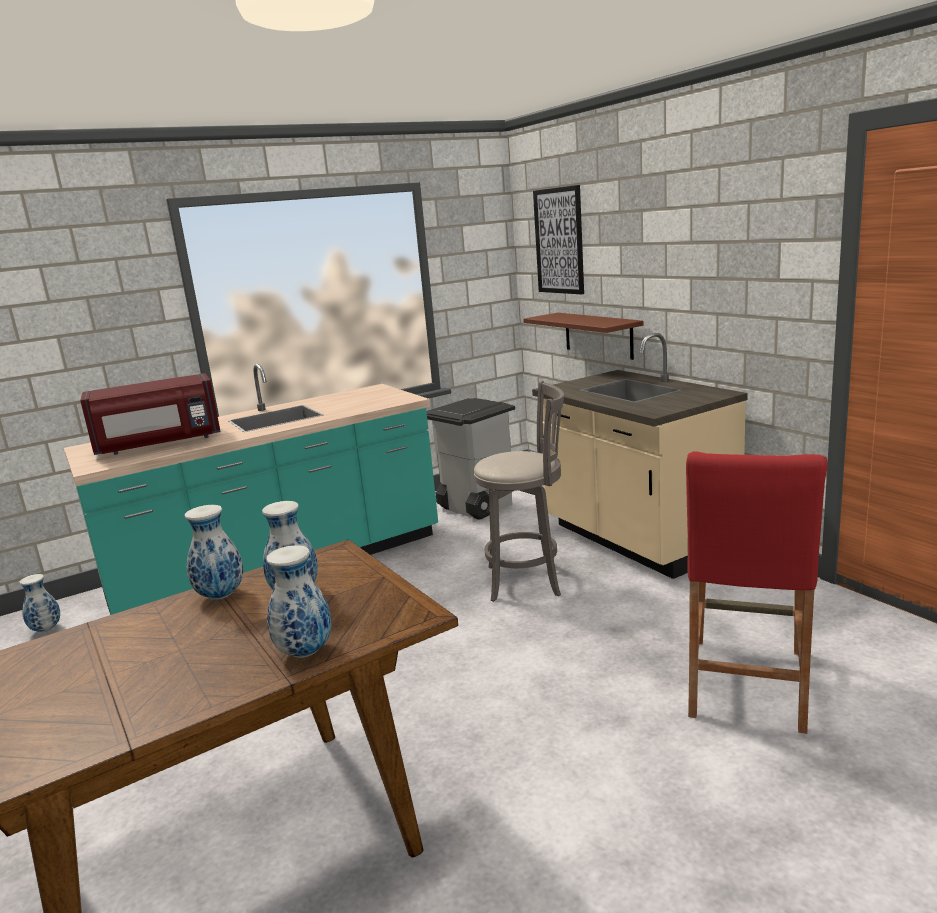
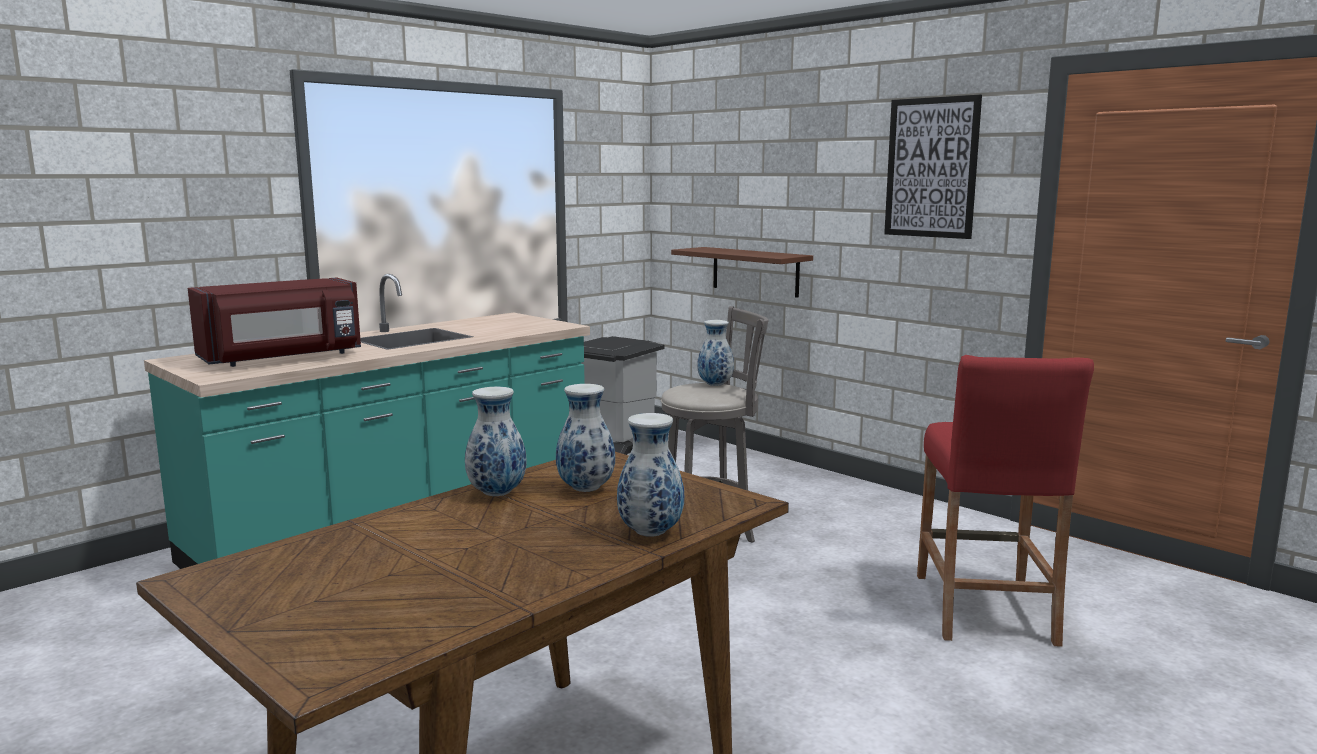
camera: 15 degrees left, 5 degrees down
(45, 629) = (103, 598): vase -> vase (714, 385)
(559, 241) = (711, 169): picture -> picture (931, 168)
(636, 539) = (808, 490): beige counter -> none

